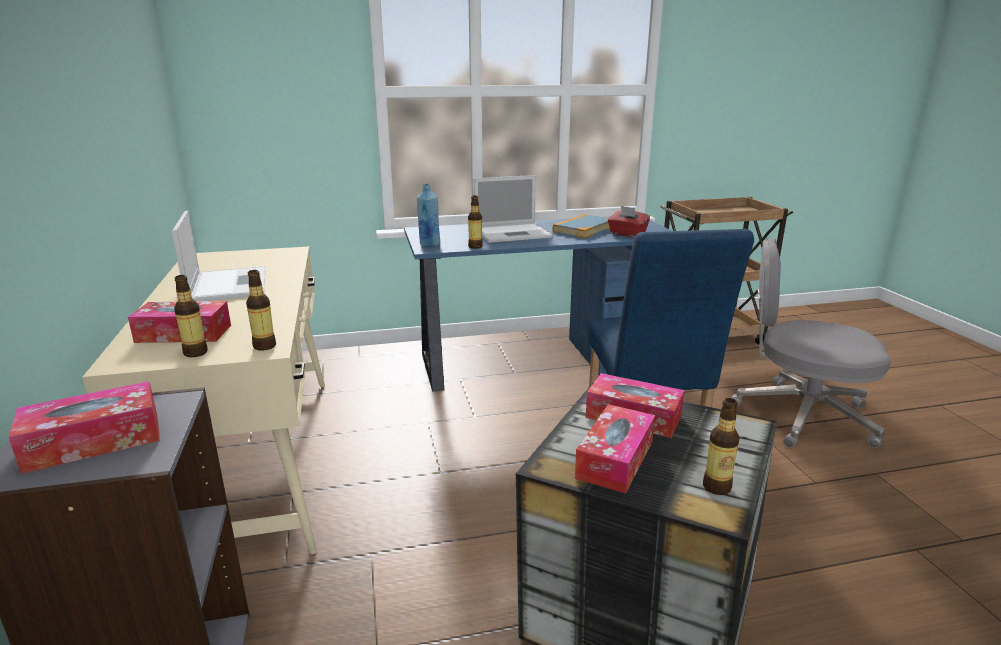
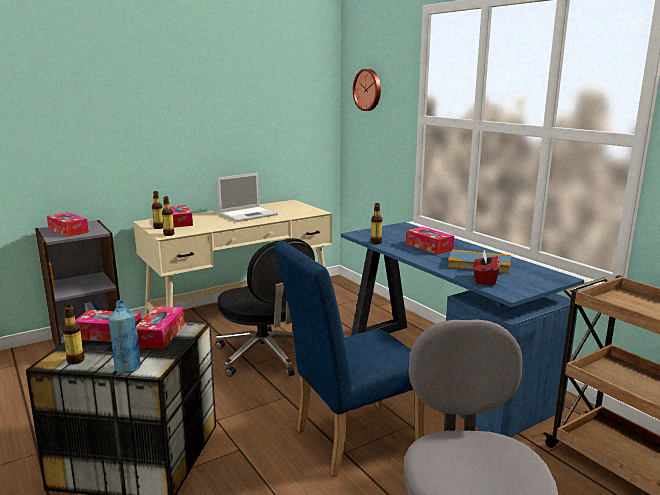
camera: 70 degrees right, 5 degrees down
(251, 53) = (368, 90): none -> wall clock
(423, 457) = (265, 355): none -> black office chair
(429, 245) = (366, 233): blue bottle -> blue bottle (128, 368)
(513, 233) = (429, 247): laptop -> tissue box

